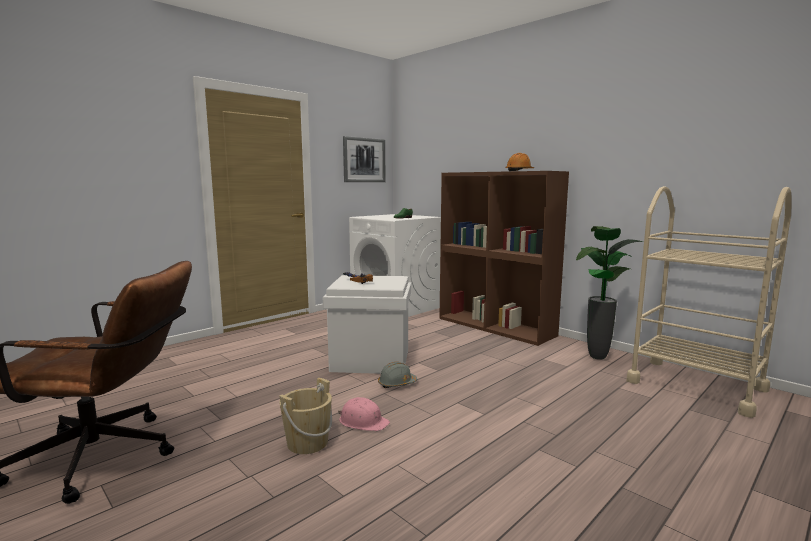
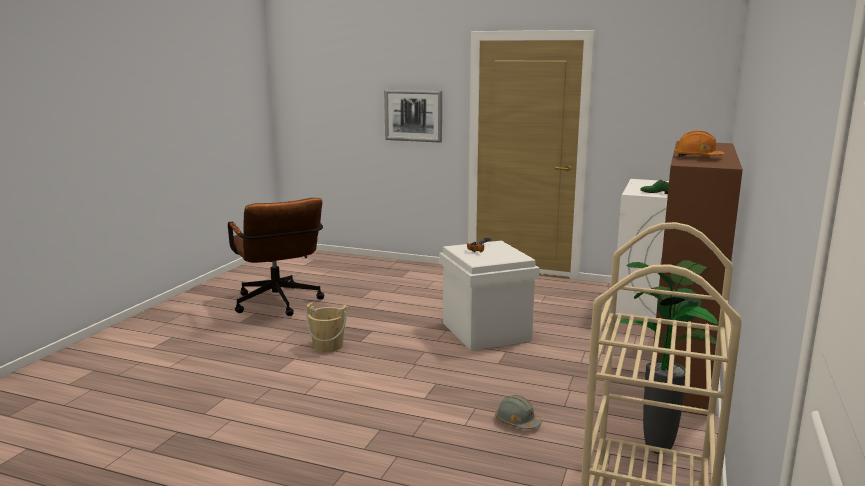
camera: 65 degrees right, 5 degrees up
(363, 421) = (370, 355): pink hard hat -> none
(364, 160) = (676, 106): picture -> picture (413, 115)
(397, 384) = (447, 352): grey hard hat -> grey hard hat (517, 422)

